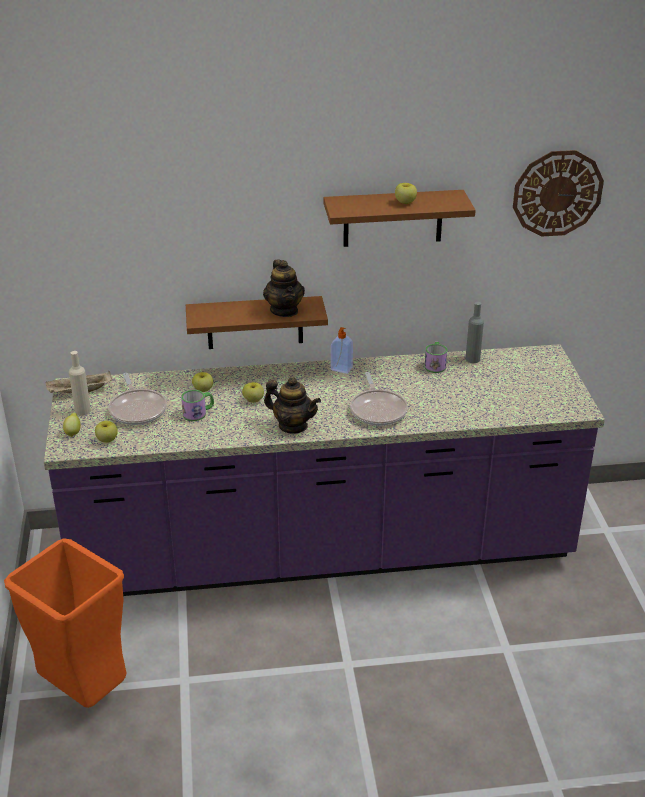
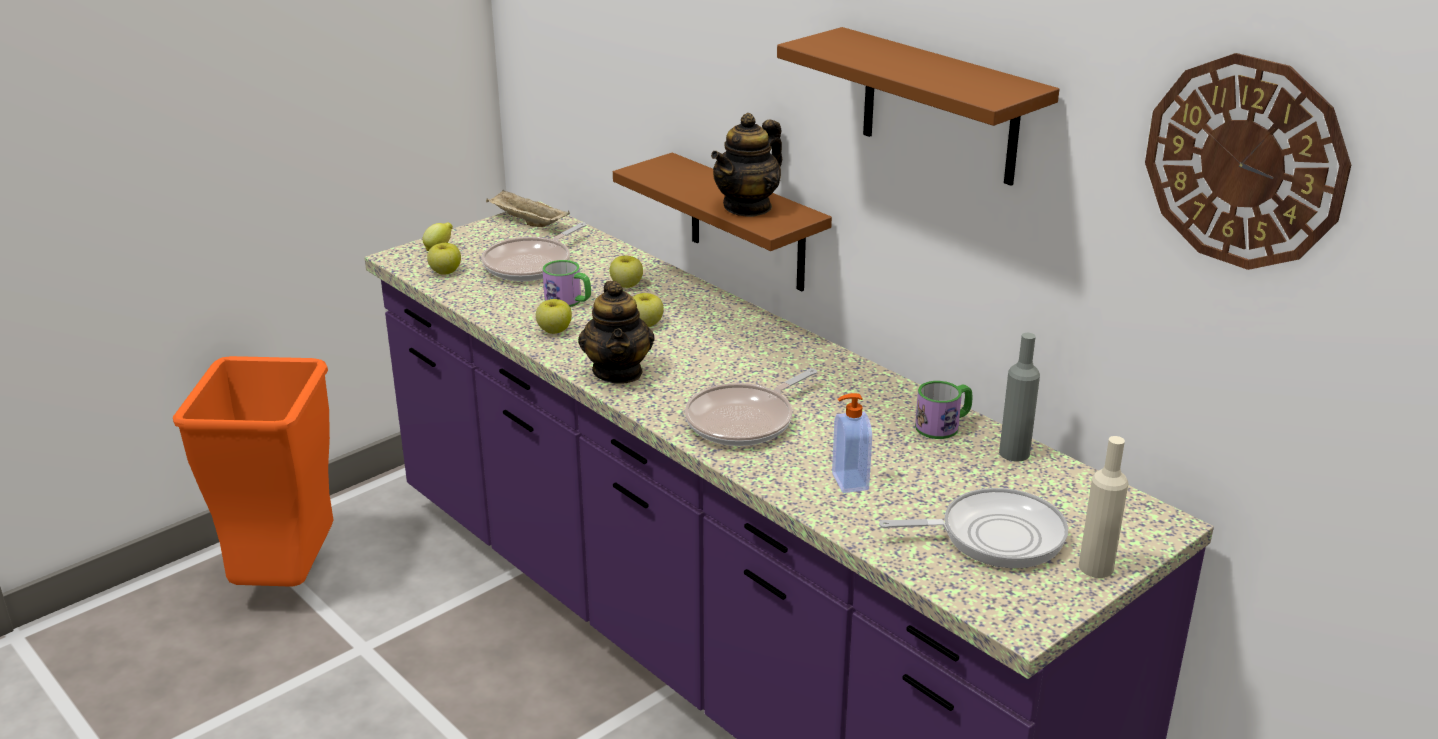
camera: 55 degrees right, 5 degrees down
(82, 411) = (490, 237): beige bottle -> beige bottle (1096, 567)
(341, 369) = (813, 356): soap dispenser -> soap dispenser (848, 482)
(405, 202) = (921, 67): apple -> apple (554, 330)
(524, 390) = (994, 536): none -> frying pan

